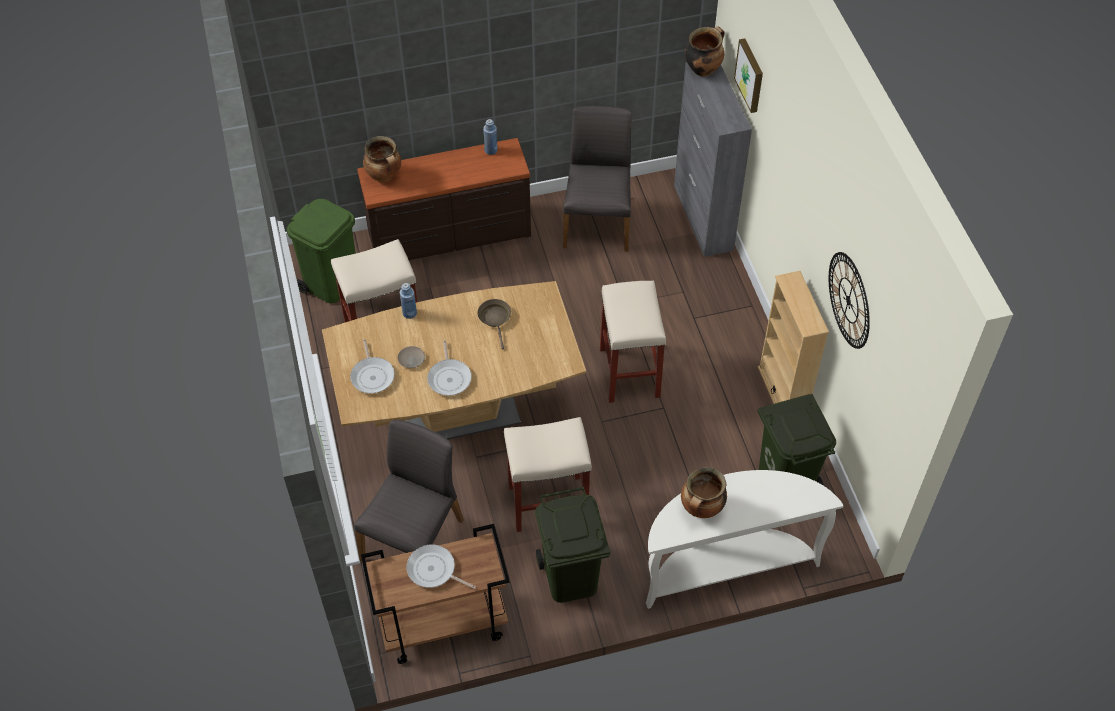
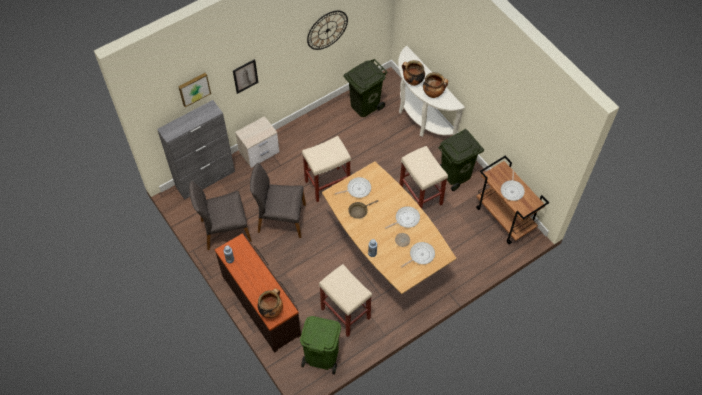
camera: 110 degrees left, 5 degrees up
(414, 539) = (467, 247): grey chair -> grey chair (281, 218)
(539, 329) = (357, 189): none -> frying pan
(703, 69) = (170, 132): cooking pot -> cooking pot (412, 81)
(732, 297) = (260, 152): none -> nightstand
(780, 169) = (245, 76): none -> picture
(782, 393) = (314, 117): beige bookcase -> none

